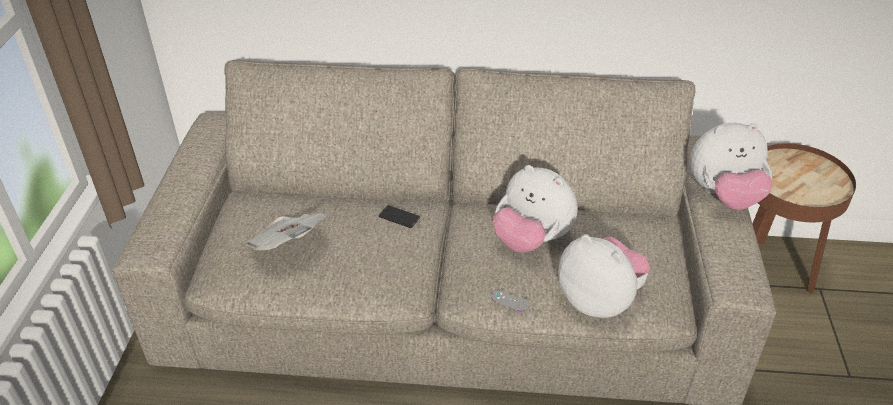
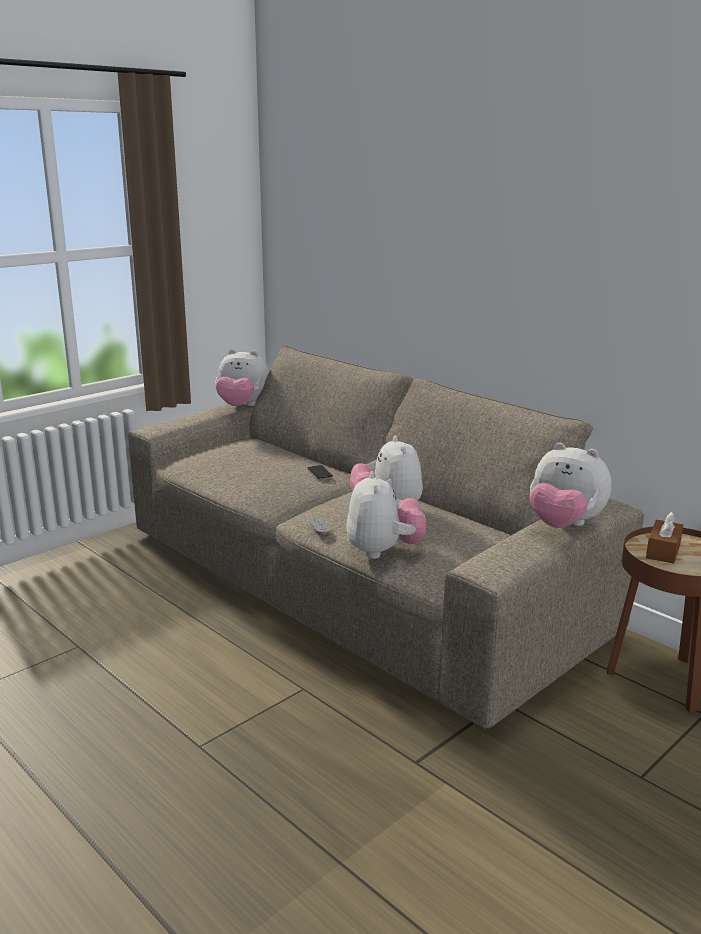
camera: 40 degrees right, 20 degrees down
(206, 158) = (242, 406): none -> plush toy
(288, 246) = (233, 460): newspaper -> none
(784, 179) = (663, 550): none -> brown tissue box

